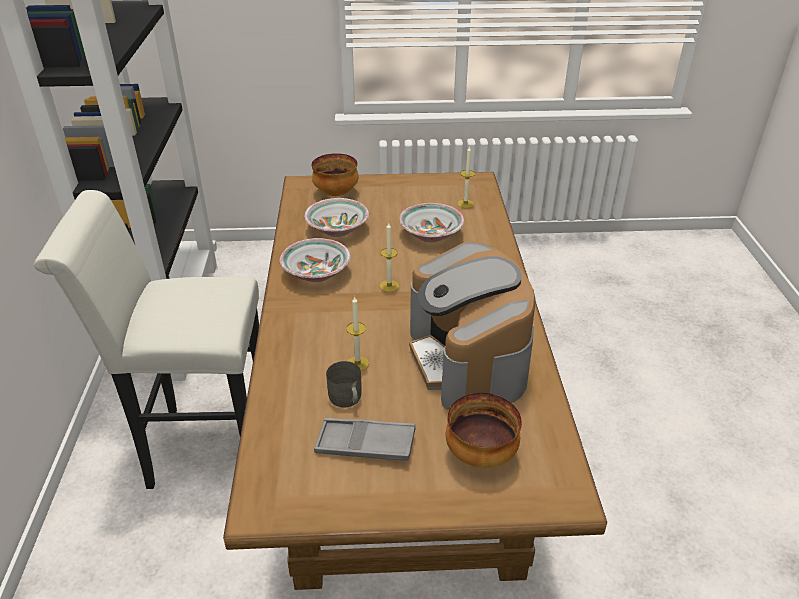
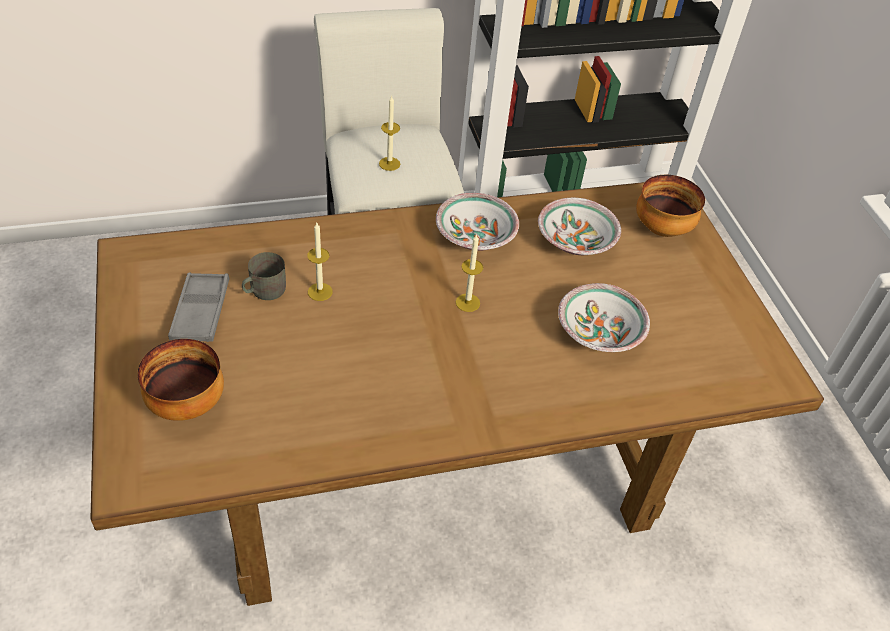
camera: 75 degrees right, 10 degrees up
(465, 204) = (700, 366): candle -> candle (389, 164)
(468, 360) = (338, 387): coffee machine -> none

